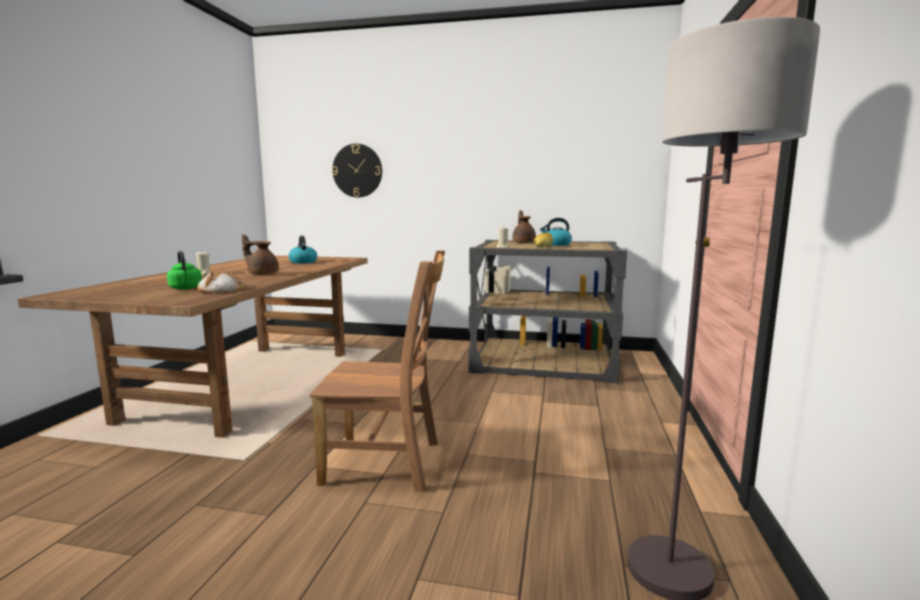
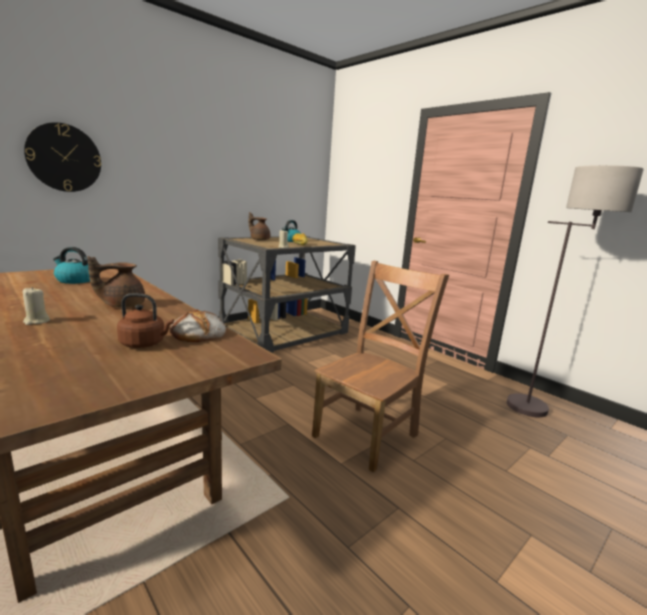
camera: 55 degrees left, 5 degrees up
(186, 288) = (145, 344): green kettle -> brown kettle

